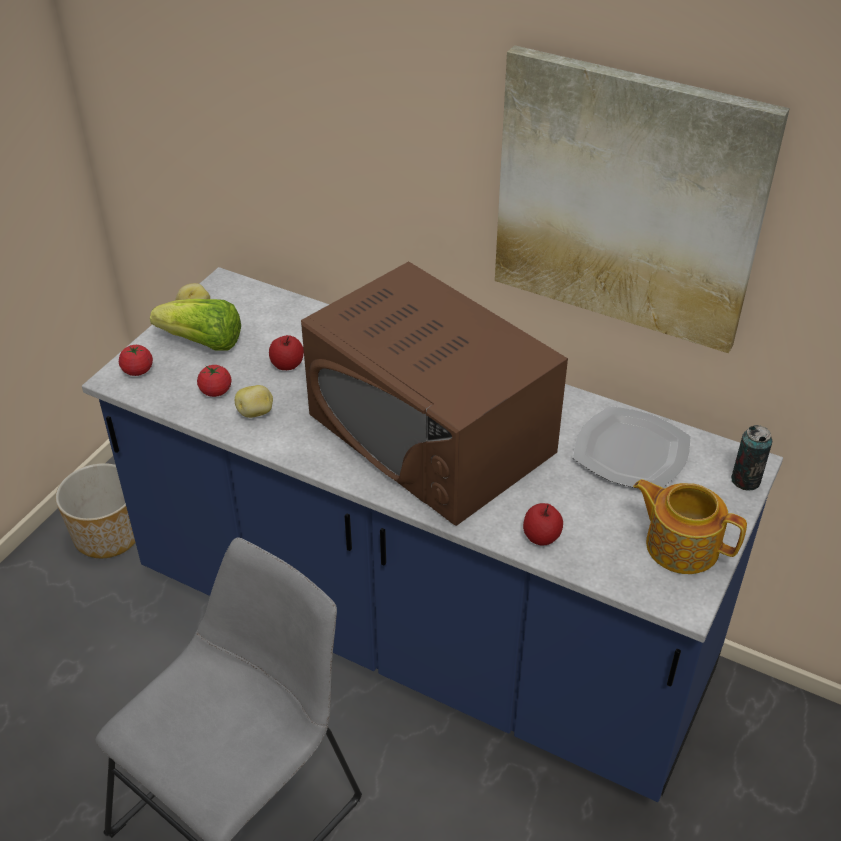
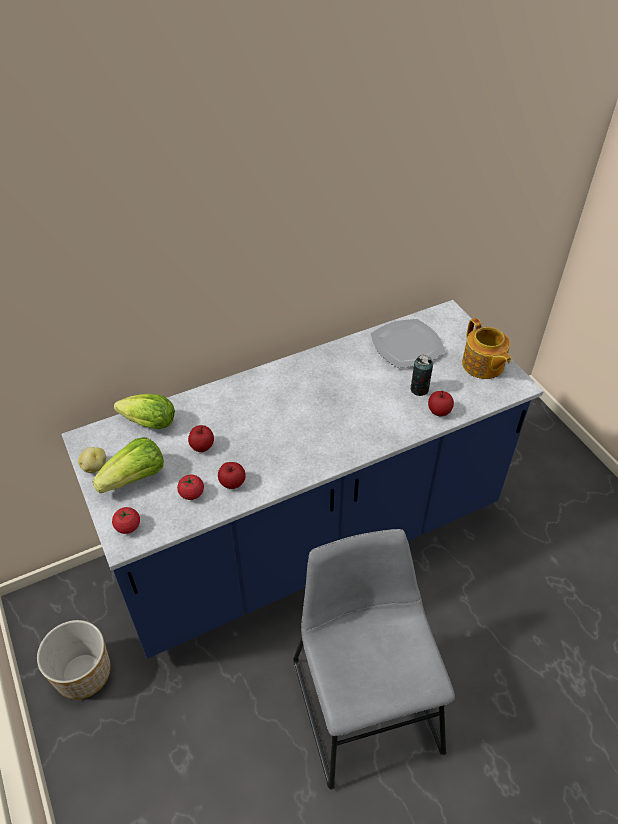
camera: 55 degrees left, 5 degrees up
(256, 413) = (232, 482): potato -> apple
(283, 310) = (146, 423): none -> lettuce
(431, 433) = (324, 412): brown microwave -> none
(628, 200) = (355, 209): picture -> none
(680, 545) = (483, 365): teapot -> teapot turned 90 degrees counterclockwise
(745, 480) = (458, 320): can -> can (419, 389)

